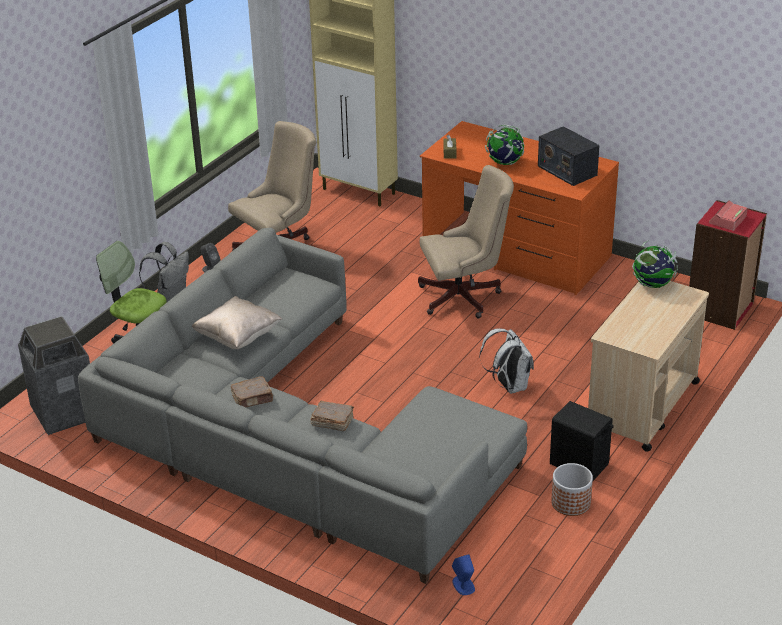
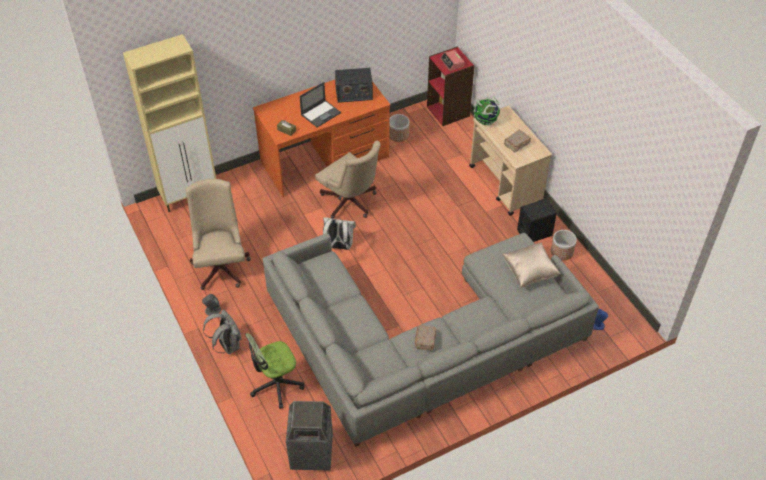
camera: 60 degrees left, 15 degrees up
(238, 337) = (355, 322): beige pillow -> beige pillow (529, 272)
(332, 422) = (474, 313): brown book -> brown book (516, 144)
(465, 297) = (350, 203): beige office chair -> beige office chair turned 120 degrees clockwise
(504, 163) = (321, 113): globe -> laptop
(509, 386) = (449, 226): white backpack -> white backpack (339, 246)
(625, 287) = (398, 135): none -> planter

